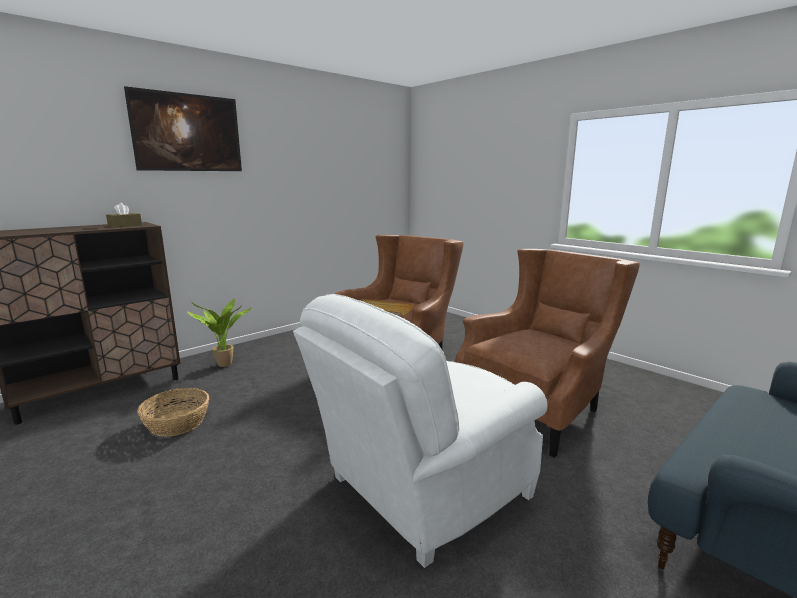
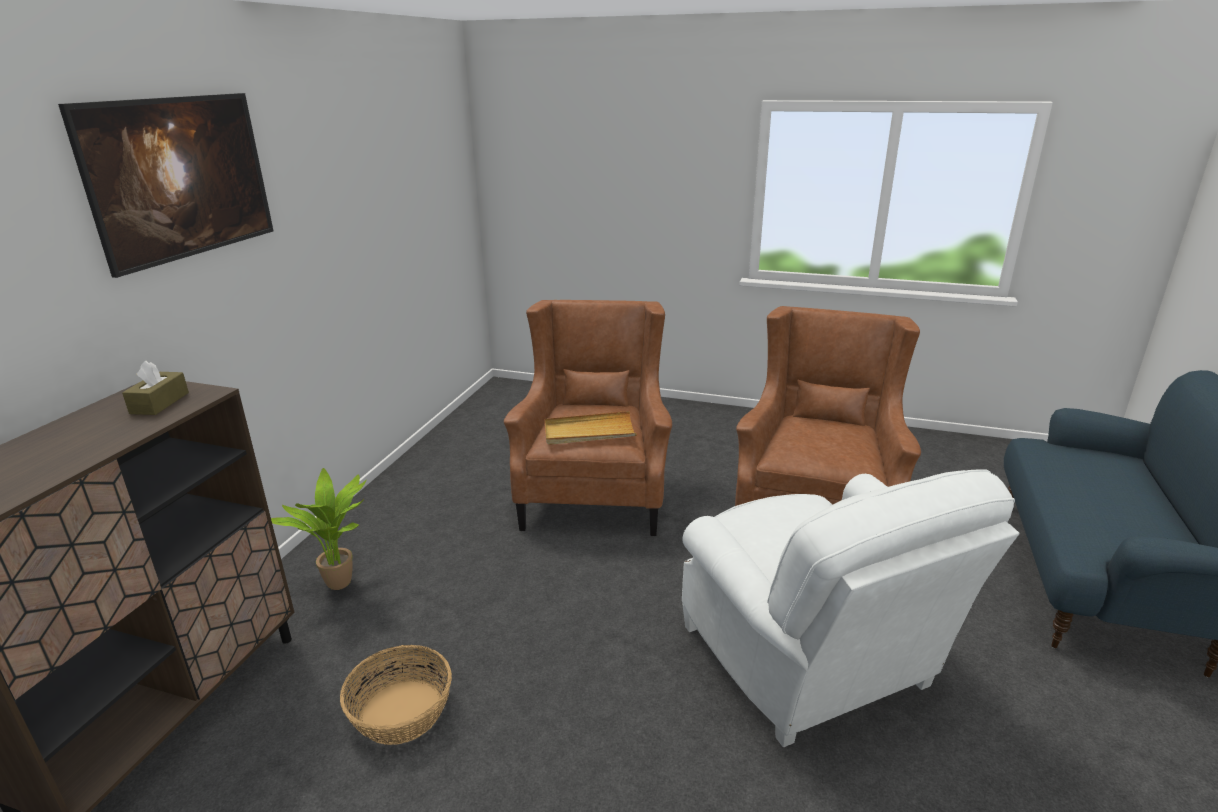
camera: 30 degrees left, 10 degrees up
(421, 490) = (811, 662): white armchair -> white armchair turned 45 degrees counterclockwise

